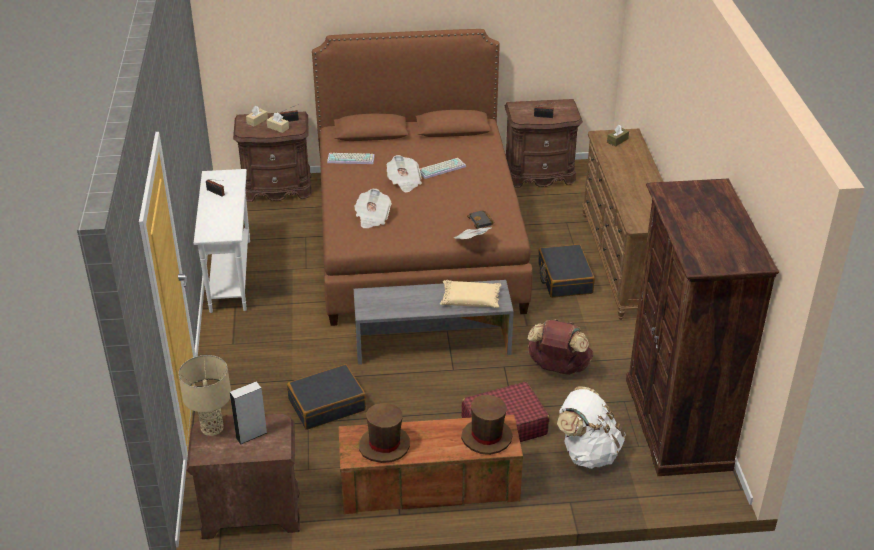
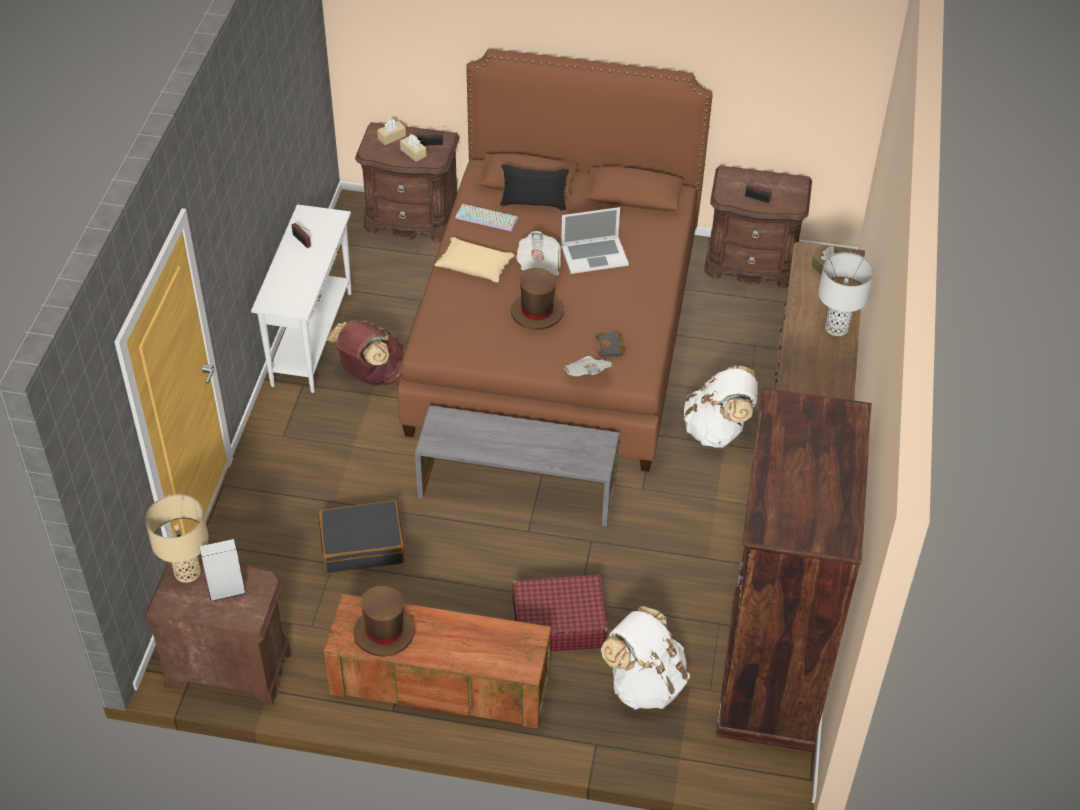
camera: 15 degrees right, 10 degrees up
(372, 218) = (478, 314): newspaper -> none
(382, 145) = (533, 203): none -> black pillow
(441, 168) = (594, 255): keyboard -> laptop
(470, 298) = (564, 450): beige pillow -> beige pillow (474, 264)
(486, 437) = (505, 650): brown hat -> brown hat (536, 313)
(558, 368) = (656, 558): brown backpack -> brown backpack (371, 375)
(564, 279) = (717, 430): black suitcase -> white backpack
(643, 175) = (836, 328): none -> white table lamp

